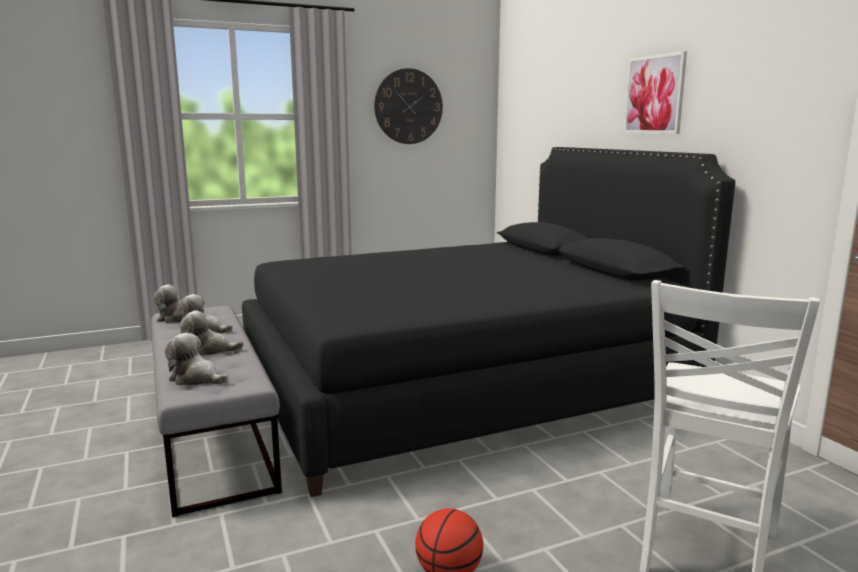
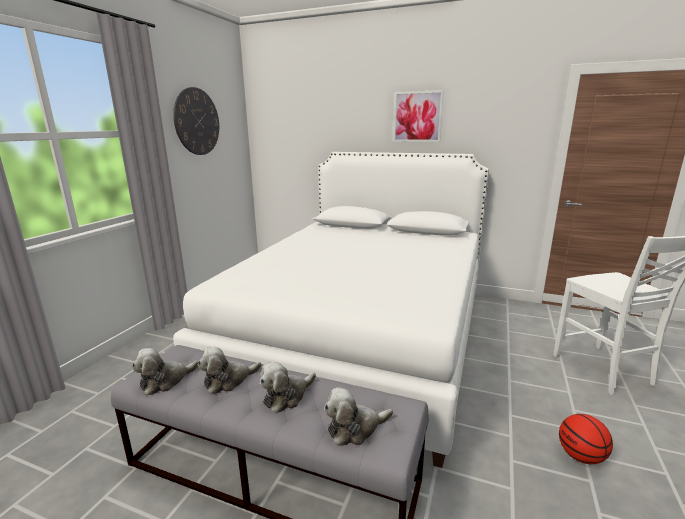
camera: 45 degrees left, 5 degrees up
(461, 387) = (361, 335): black bed -> white bed

